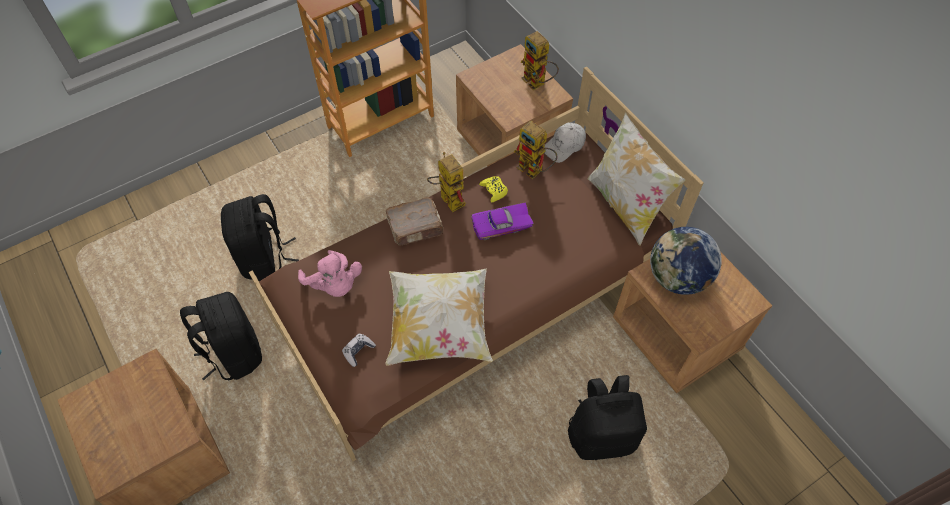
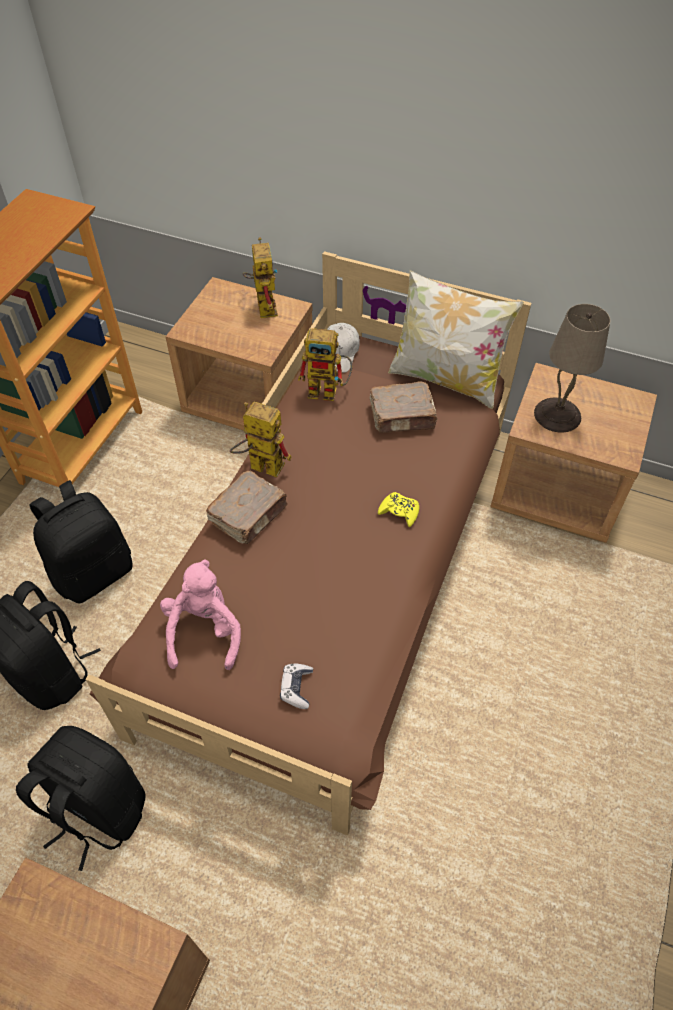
camera: 35 degrees left, 5 degrees down
(334, 284) = (204, 631): pink plush toy -> pink plush toy turned 105 degrees counterclockwise
(439, 327) = (365, 603): pillow -> none
(494, 190) = (303, 432): yellow game controller -> yellow game controller (399, 512)
(502, 226) = (343, 463): purple toy car -> none
(538, 83) = (263, 305): toy robot -> toy robot turned 120 degrees counterclockwise
(569, 216) = (403, 417): none -> brown book
(602, 435) = (573, 627): black backpack -> black backpack (94, 572)
(677, 278) = (558, 415): globe -> beige table lamp

